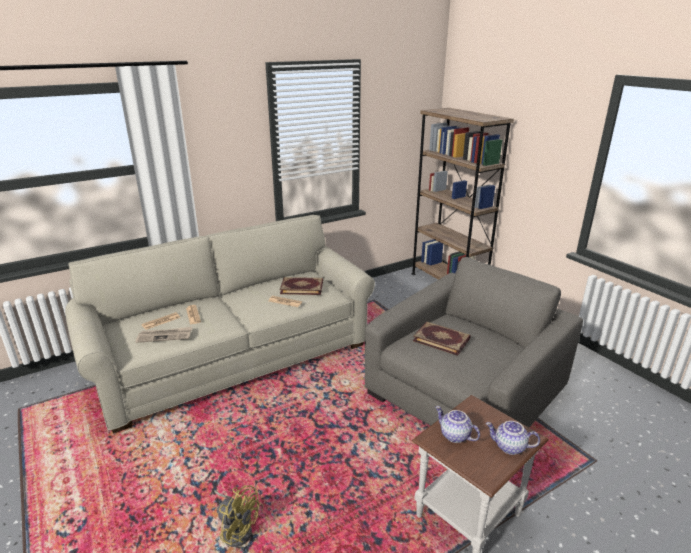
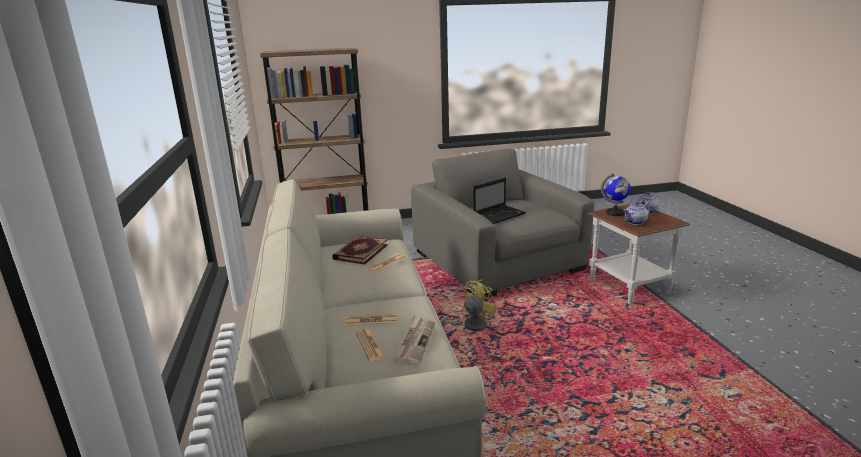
camera: 70 degrees left, 5 degrees down
(237, 528) = (644, 392): yellow fan -> yellow fan (470, 326)
(441, 339) = (500, 215): book -> laptop
(479, 416) = (615, 213): none -> globe

